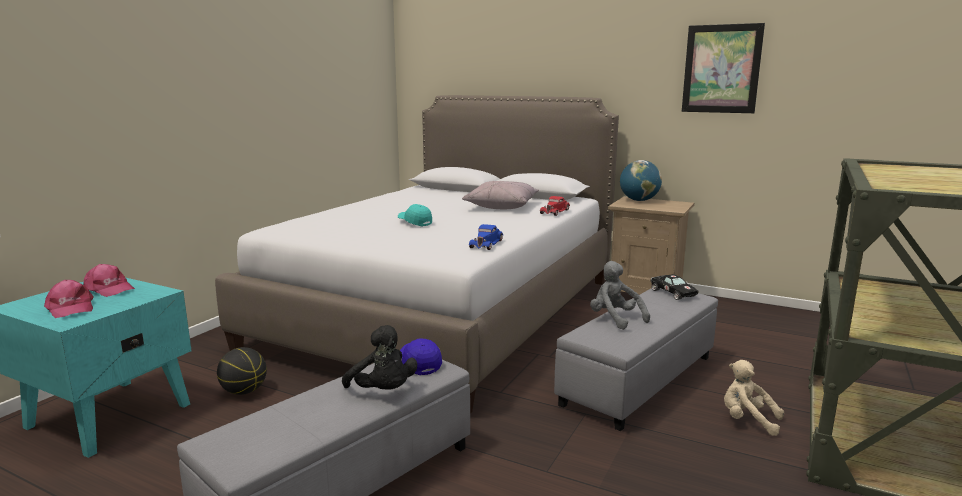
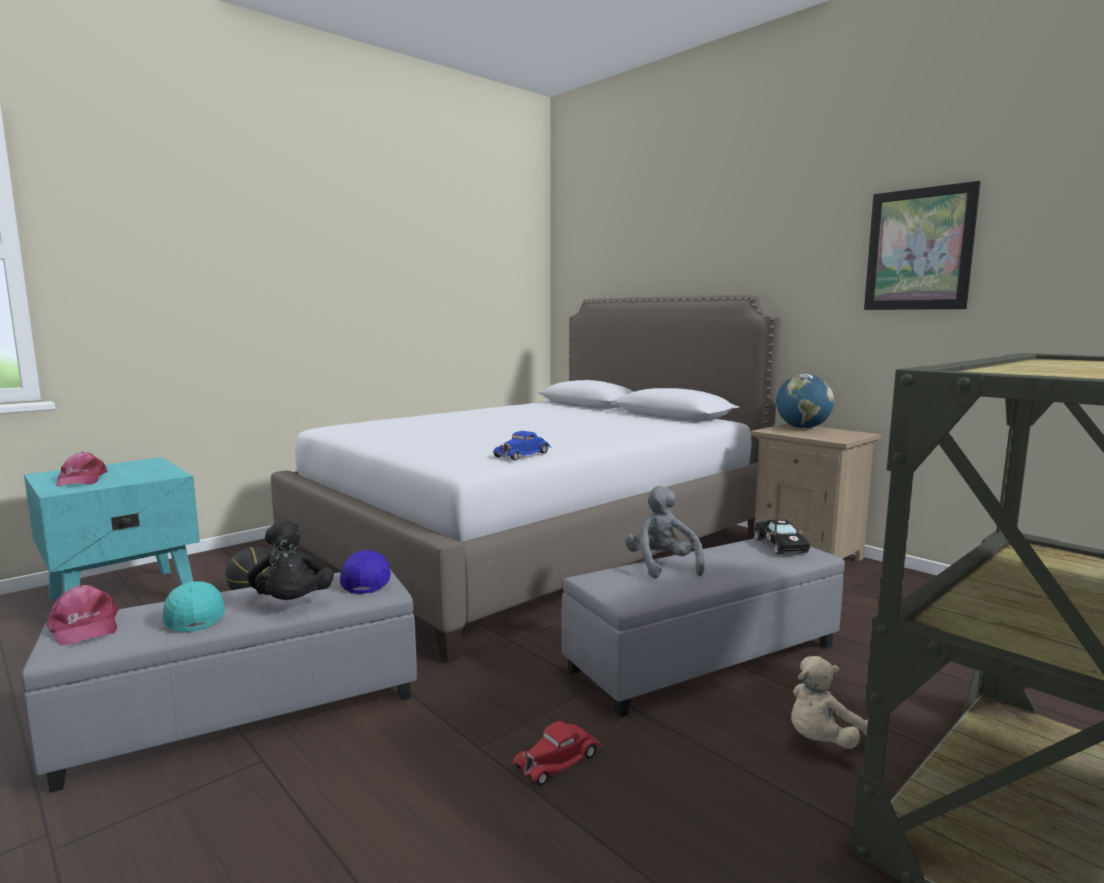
camera: 20 degrees right, 5 degrees down
(108, 289) = (137, 468): pink cap -> pink cap (84, 627)
(415, 223) = (482, 431): turquoise cap -> turquoise cap (194, 617)
(501, 206) = (609, 423): purple pillow -> none
(555, 211) = (665, 431): red toy car -> red toy car (558, 760)
(747, 420) = (822, 741): beige plush toy -> beige plush toy turned 90 degrees counterclockwise

